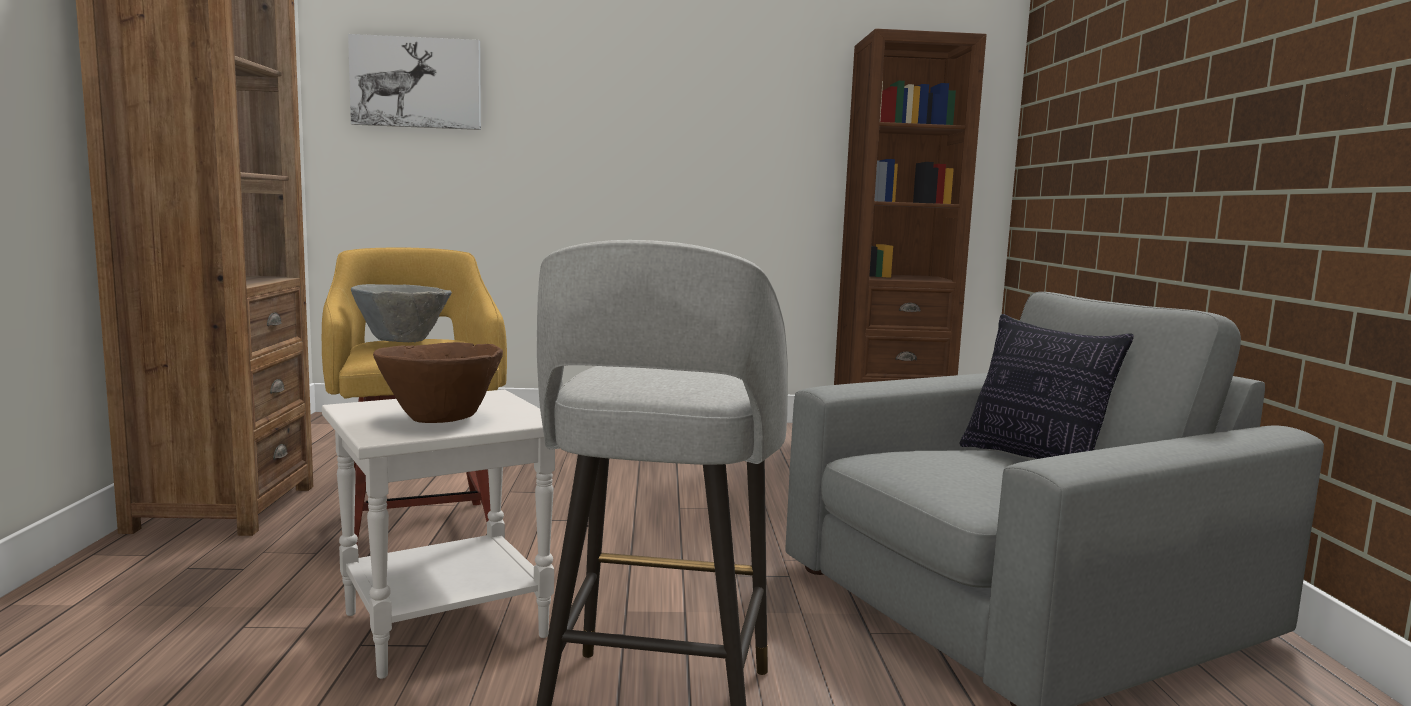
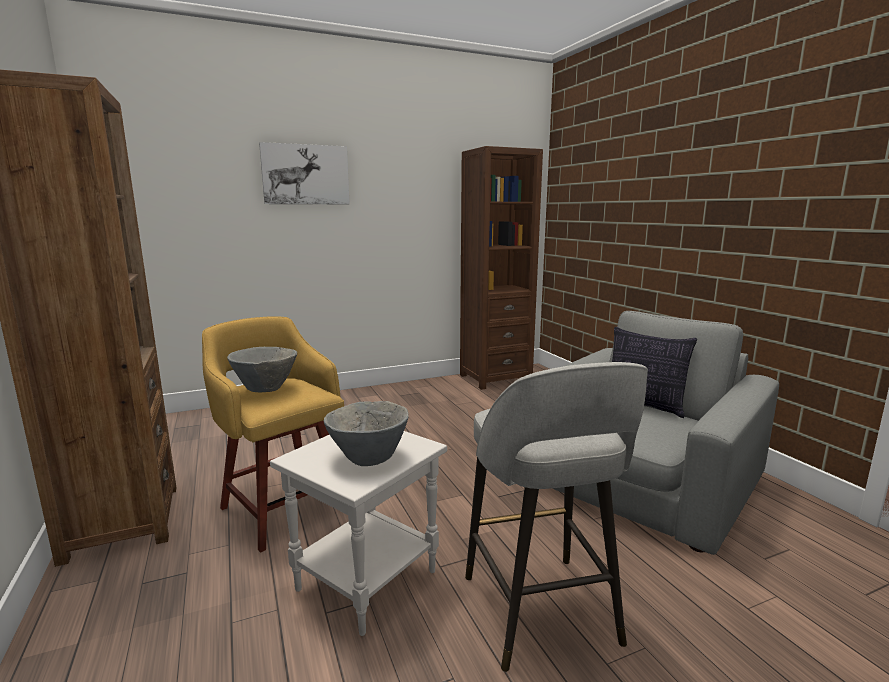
camera: 20 degrees left, 5 degrees up
(416, 83) = (173, 179): picture -> picture (305, 175)
(439, 419) = (368, 458): brown bowl -> grey bowl

